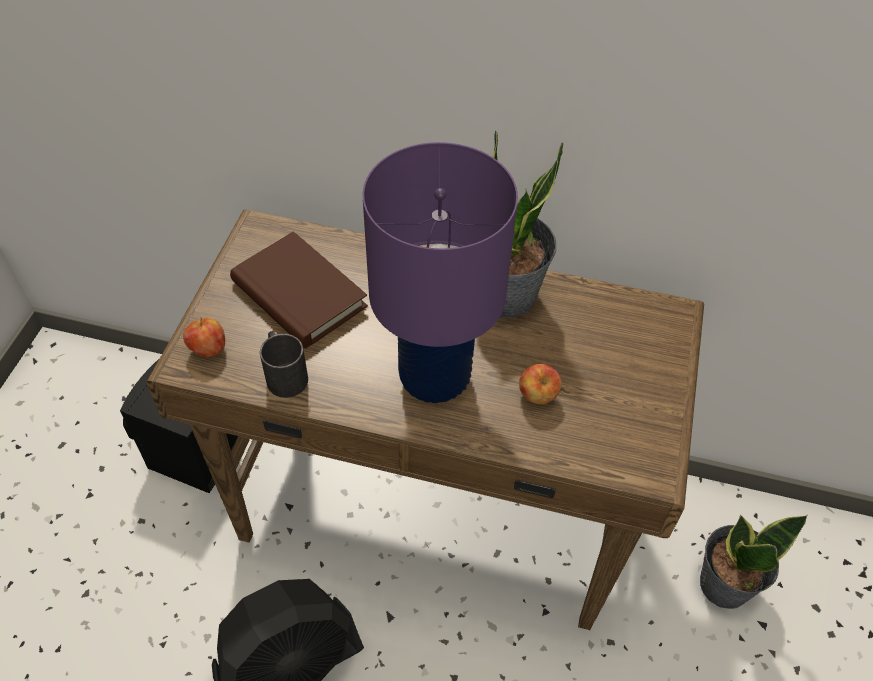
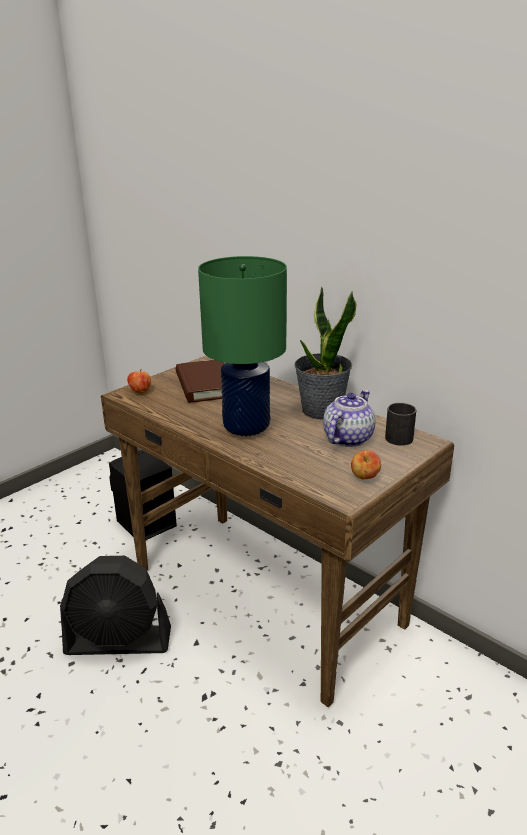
camera: 30 degrees right, 25 degrees down
(284, 373) = (168, 408): black mug -> black mug (398, 435)
(435, 381) = (246, 430): purple table lamp -> green table lamp
(537, 395) = (301, 450): apple -> apple (364, 478)
(577, 345) = (347, 438): none -> teapot
(723, 584) = (457, 725): potted plant -> none

